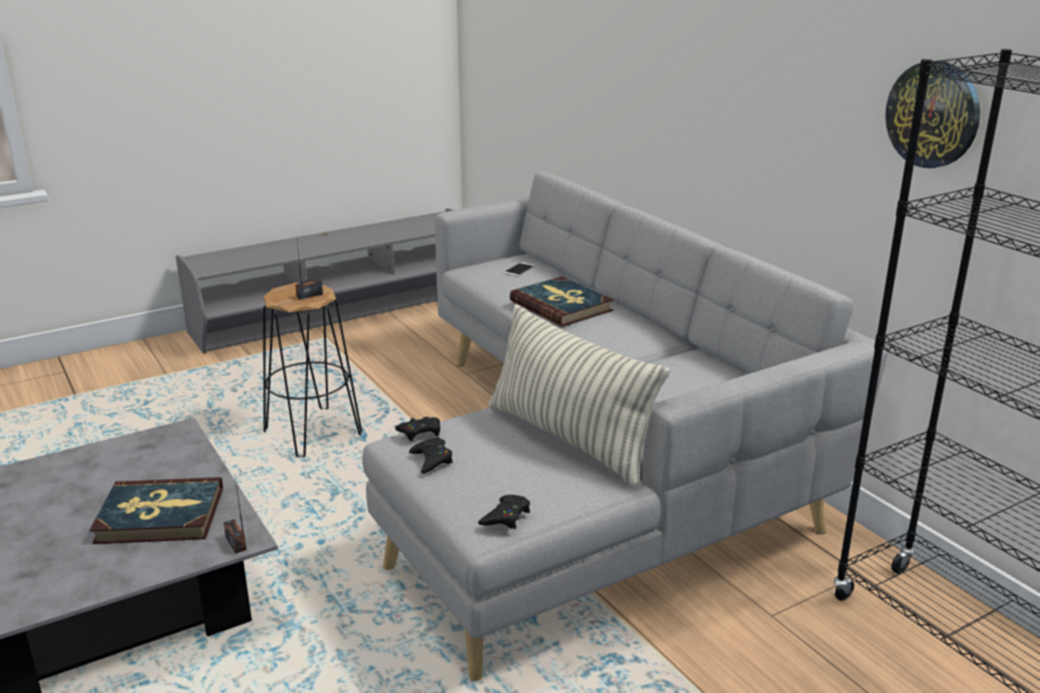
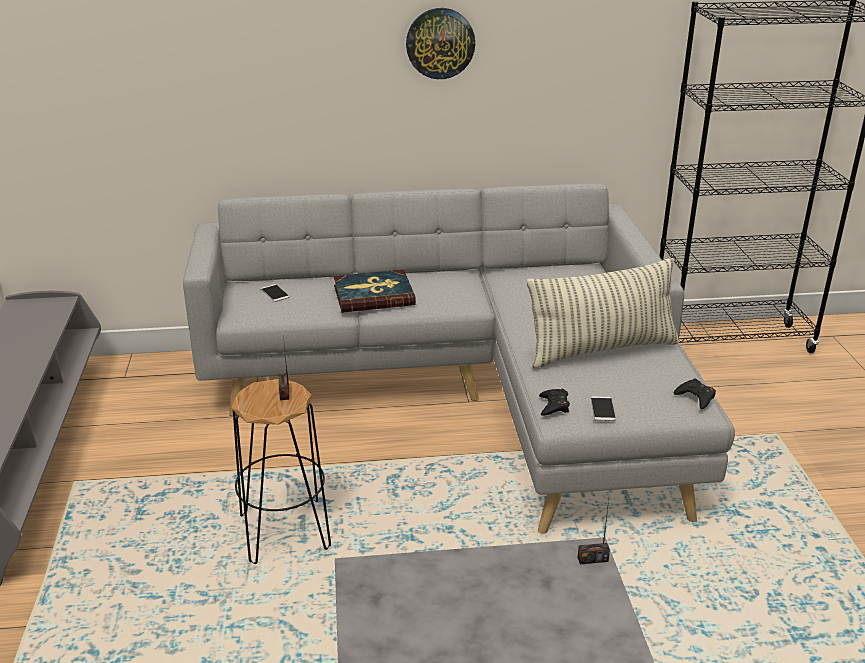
camera: 65 degrees left, 5 degrees up
(160, 515) = (523, 601): book -> none
(432, 460) = (602, 409): black game controller -> phone
(933, 114) = (631, 50): wall clock -> wall clock (440, 43)

